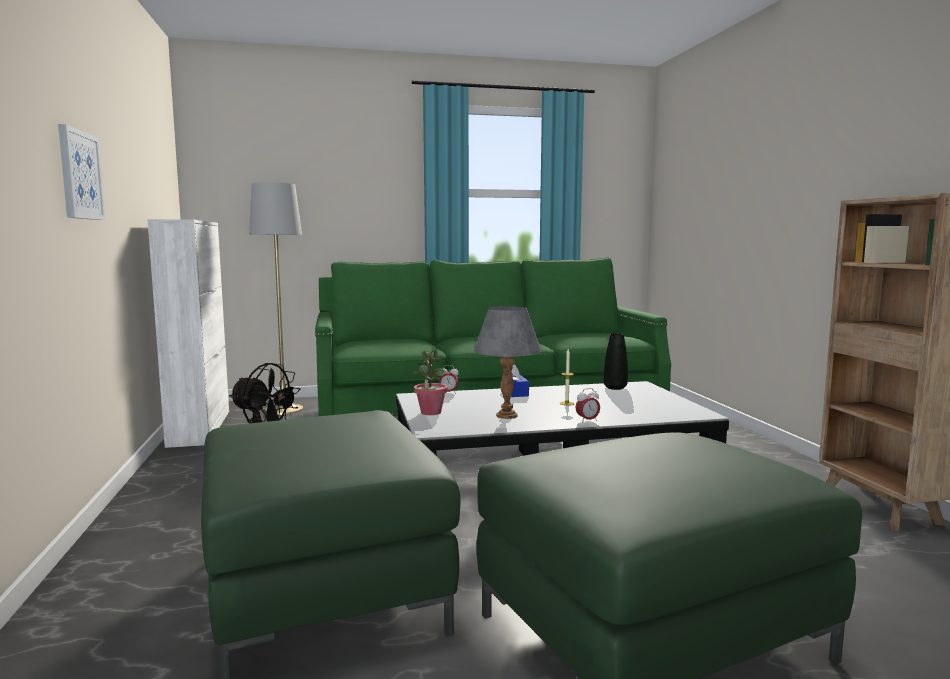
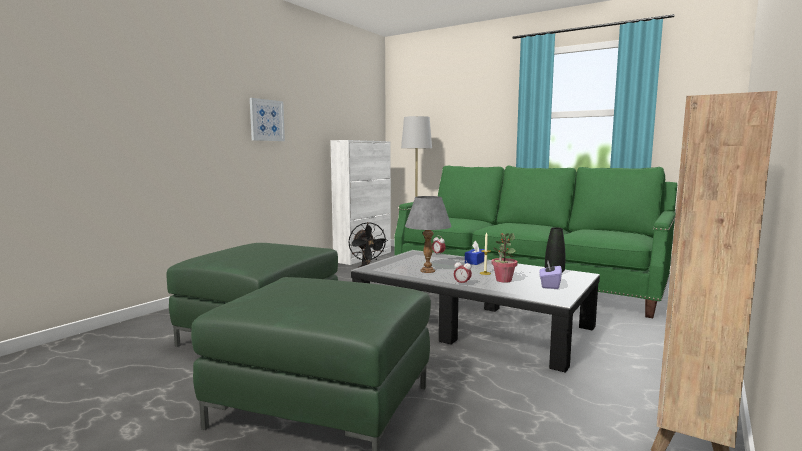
camera: 45 degrees right, 0 degrees up
(430, 412) = (396, 261): potted plant -> potted plant (503, 280)
(653, 401) = (549, 285): none -> purple tissue box

